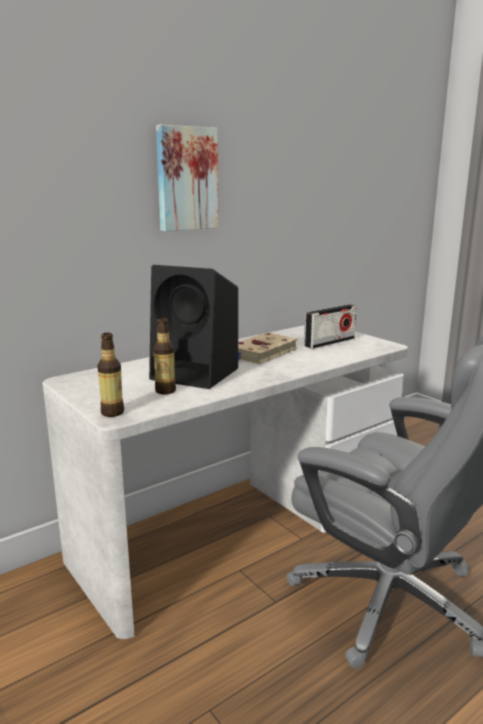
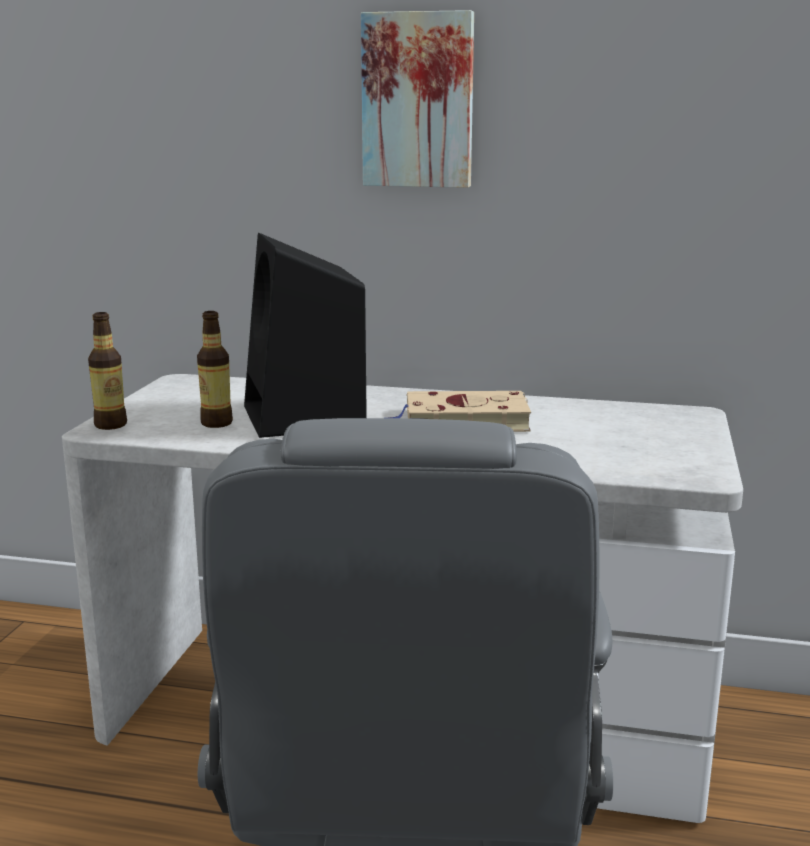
camera: 50 degrees right, 0 degrees up
(329, 342) = (616, 439): radio -> none

